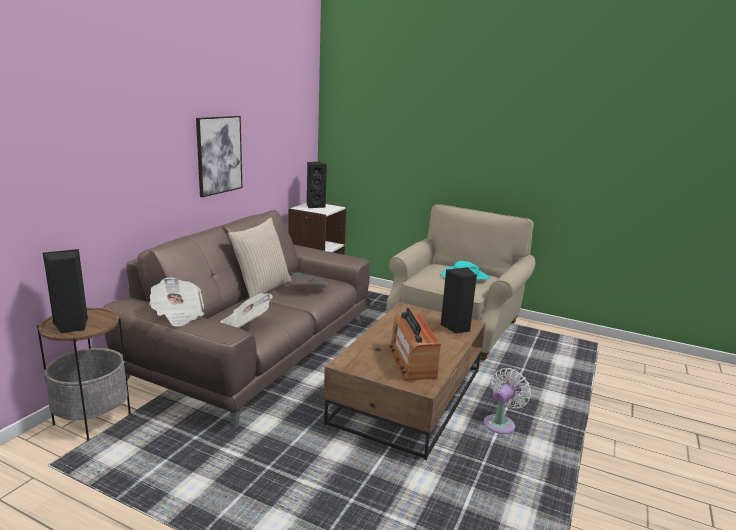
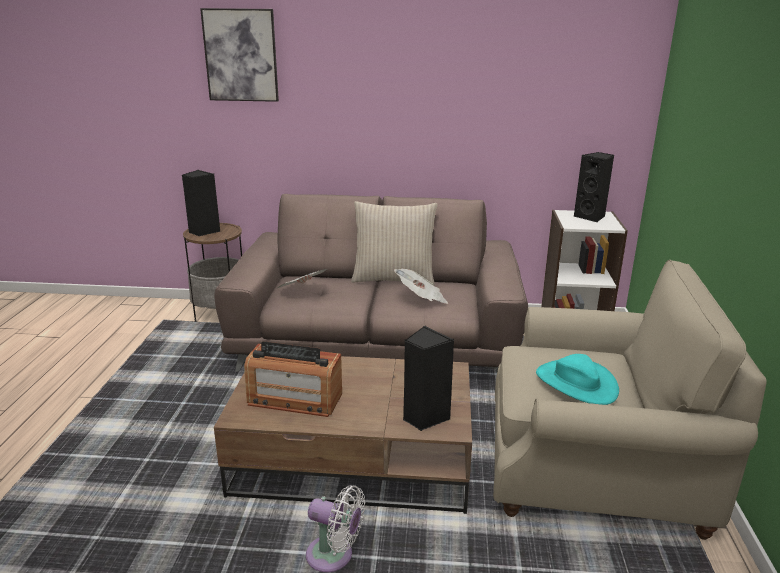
camera: 70 degrees right, 5 degrees up
(178, 315) = (260, 256): newspaper -> none
(219, 155) = (426, 120): picture -> picture (241, 55)
(412, 362) = (294, 399): radio -> radio turned 135 degrees counterclockwise

